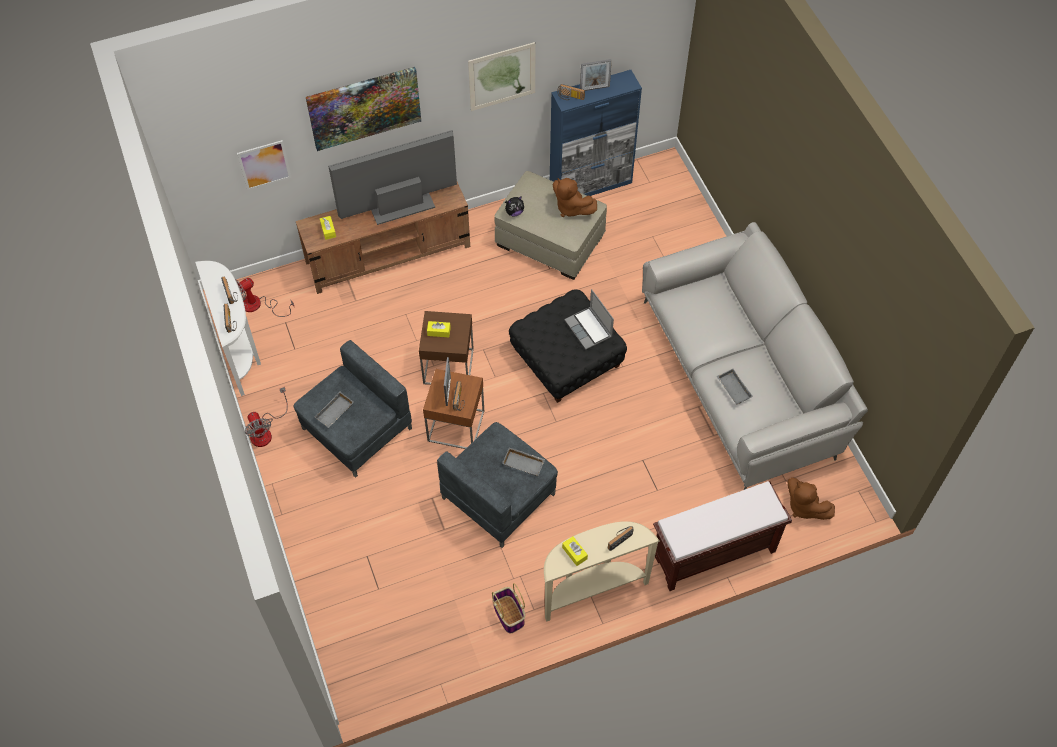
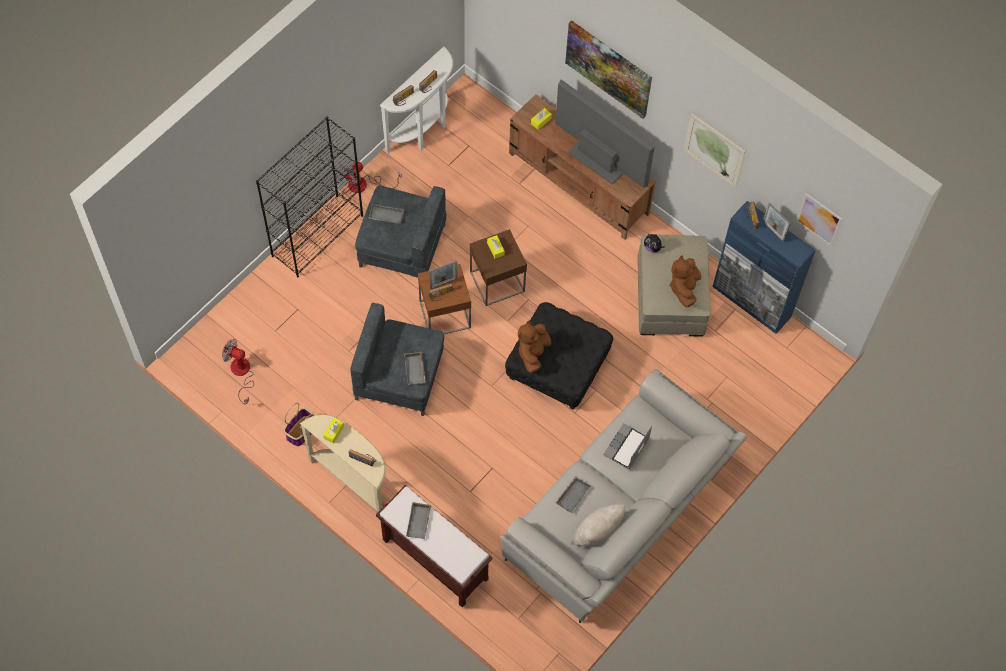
camera: 60 degrees right, 5 degrees up
(258, 305) = (472, 118): fan -> fan (241, 373)
(264, 165) = (530, 35): picture -> picture (819, 219)
(293, 499) = (317, 235): none -> black bookcase
(589, 329) = (574, 361): laptop -> laptop (626, 448)
(705, 526) = (419, 523): none -> grey tray
(781, 387) = (597, 534): none -> beige pillow
(804, 506) = (518, 614): brown plush toy -> brown plush toy (533, 353)

